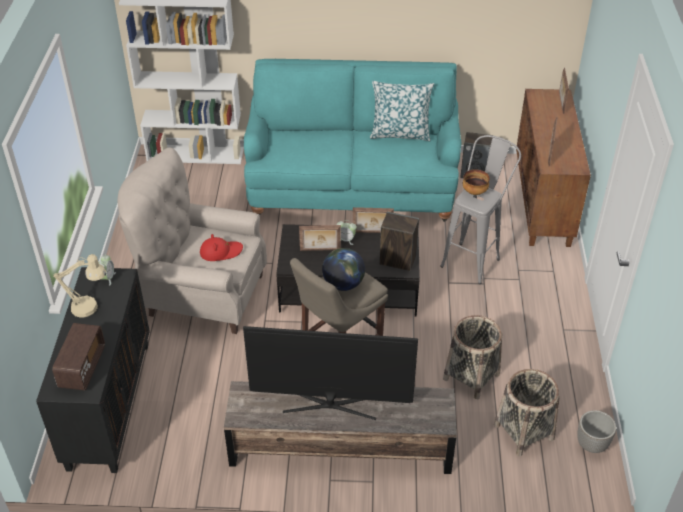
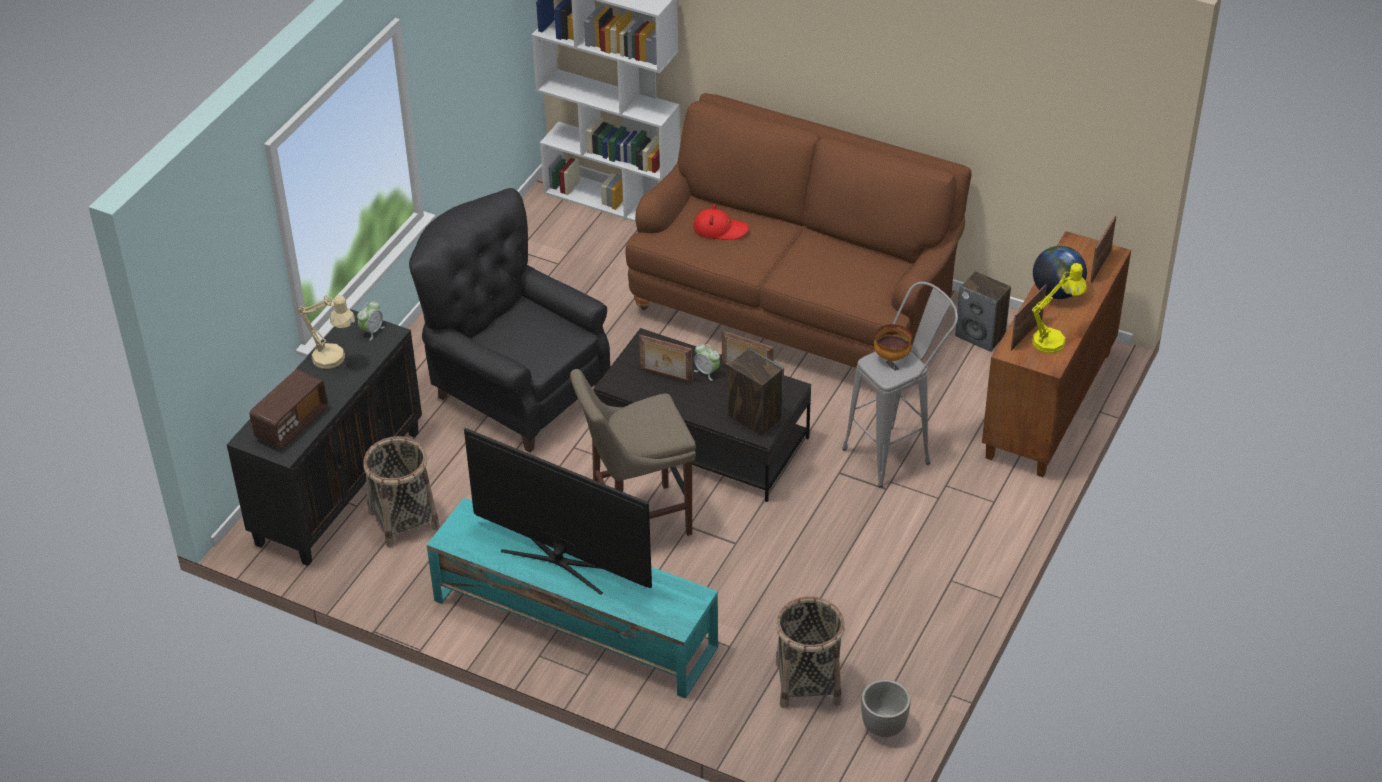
camera: 25 degrees right, 0 degrees up
(201, 294) = (515, 390): beige armchair -> black armchair
(221, 251) = (537, 340): red hat -> red hat (720, 229)
(339, 446) = (573, 623): brown tv stand -> turquoise tv stand
(343, 284) = (643, 422): globe -> globe (1057, 292)
(352, 187) = (795, 306): turquoise sofa -> brown sofa
(400, 133) = (861, 248): pillow -> none
(471, 376) = (787, 597): basket -> basket (403, 520)
(569, 152) = (1054, 339): none -> yellow table lamp

